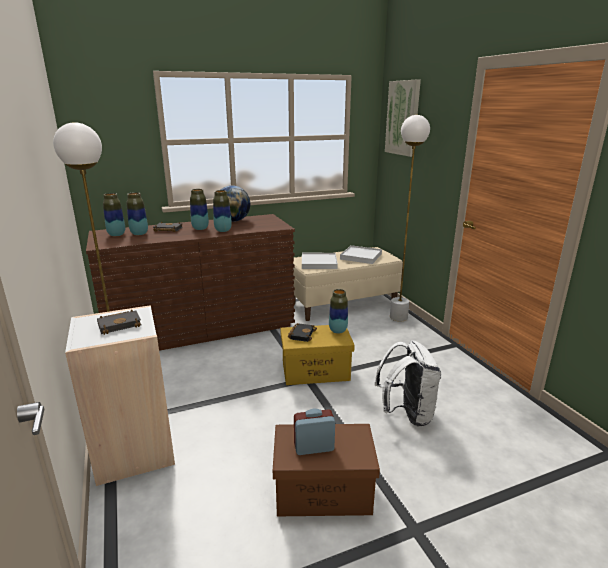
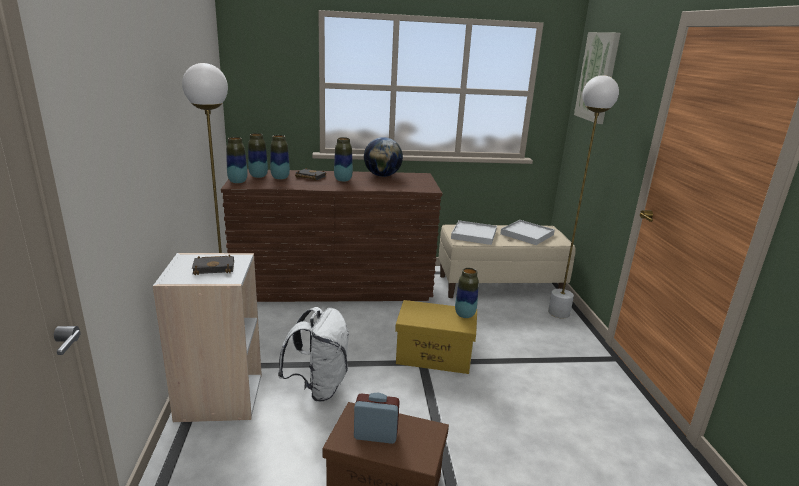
camera: 15 degrees right, 0 degrees up
(223, 230) = (364, 185): vase -> vase (238, 182)
(301, 334) = (422, 311): black book -> none
(406, 414) = (517, 426): white backpack -> white backpack (318, 387)

